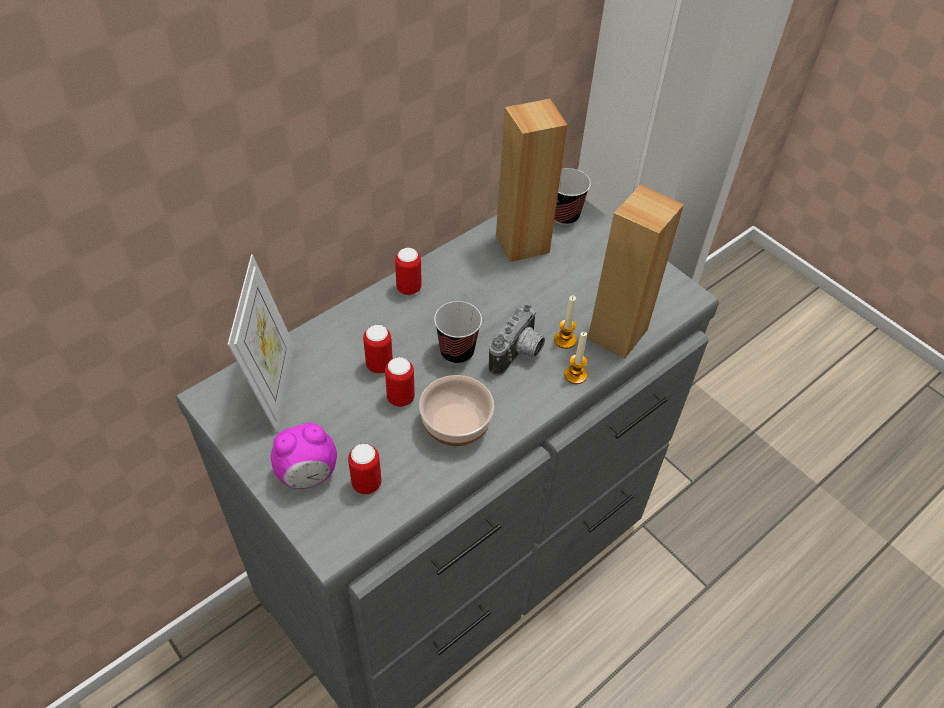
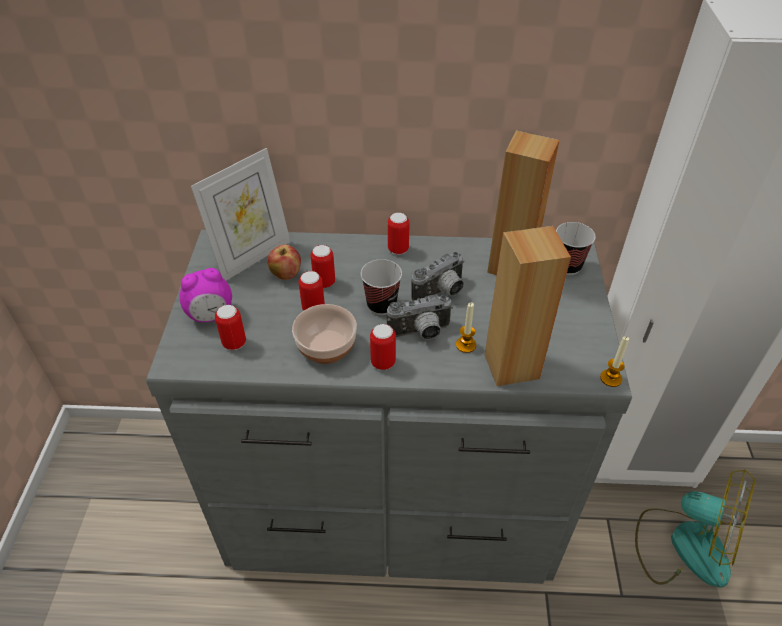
camera: 45 degrees right, 5 degrees down
(308, 474) = (211, 315): alarm clock -> alarm clock turned 45 degrees counterclockwise
(332, 382) = (286, 274): none -> apple
(494, 306) = (441, 293): none -> camera
(519, 403) = (383, 362): none -> can
(575, 375) = (445, 372): candle -> candle (610, 378)
(699, 408) = (684, 545): none -> fan

